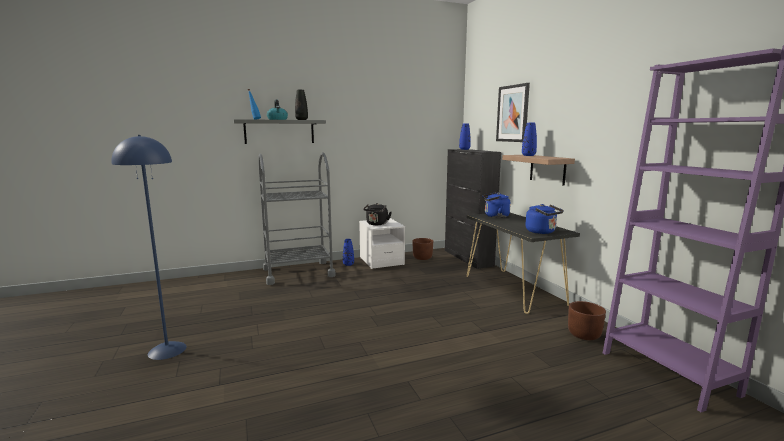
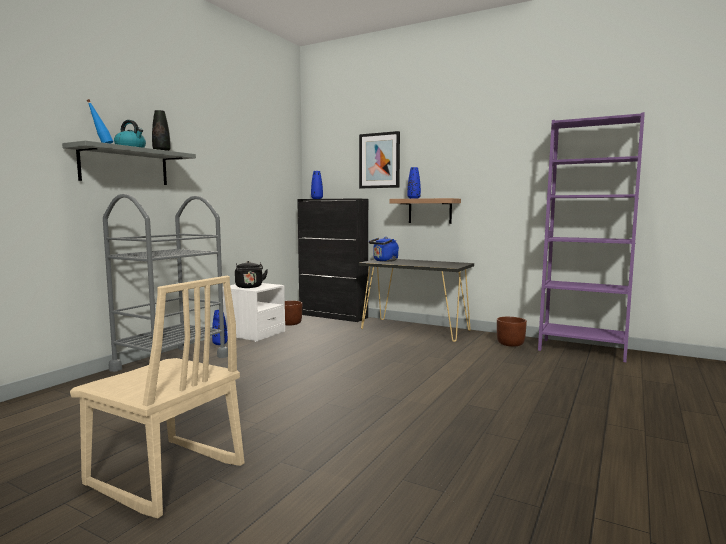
camera: 40 degrees left, 5 degrees down
(167, 350) = (164, 476): blue floor lamp -> beige chair
(542, 232) = (451, 265): blue kettle -> none

